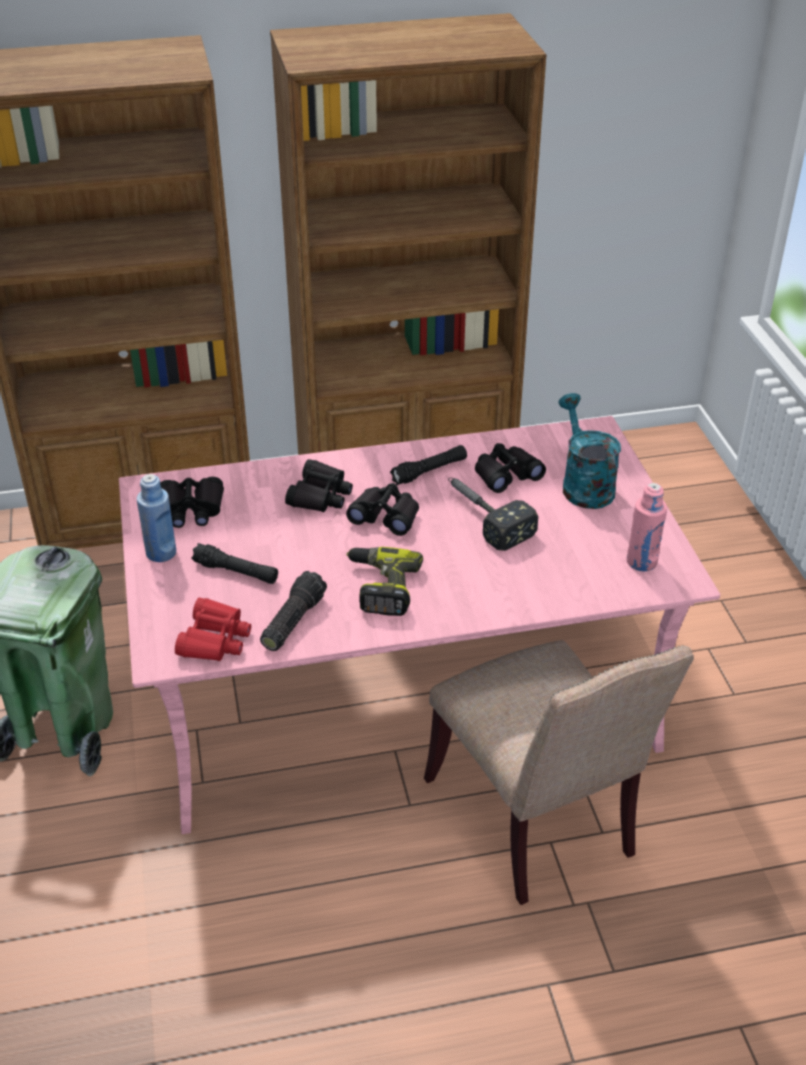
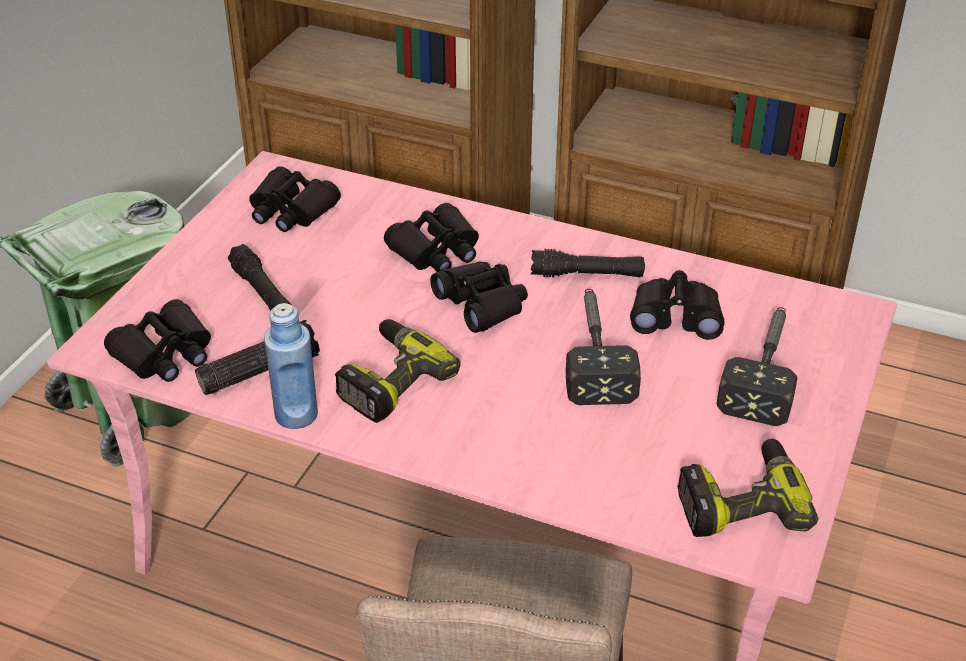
camera: 35 degrees right, 0 degrees up
(161, 553) = (215, 242): blue bottle -> blue bottle (296, 414)
(214, 639) = (165, 354): red binoculars -> black binoculars
(583, 484) = (765, 370): turquoise watering can -> hammer
(642, 562) = (741, 501): pink bottle -> power drill

